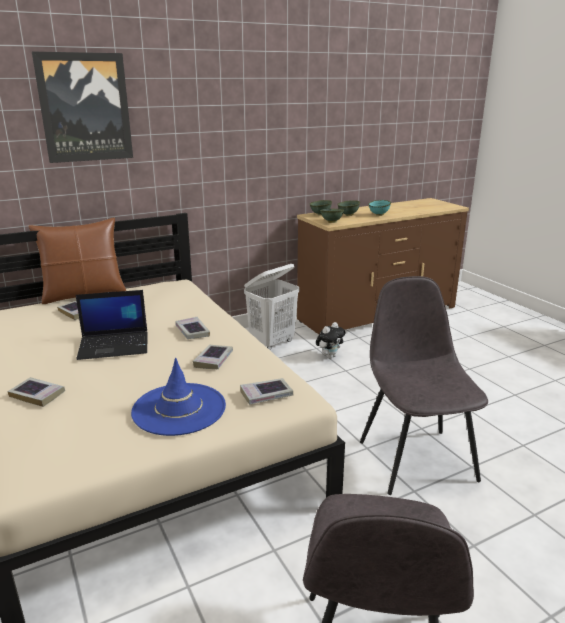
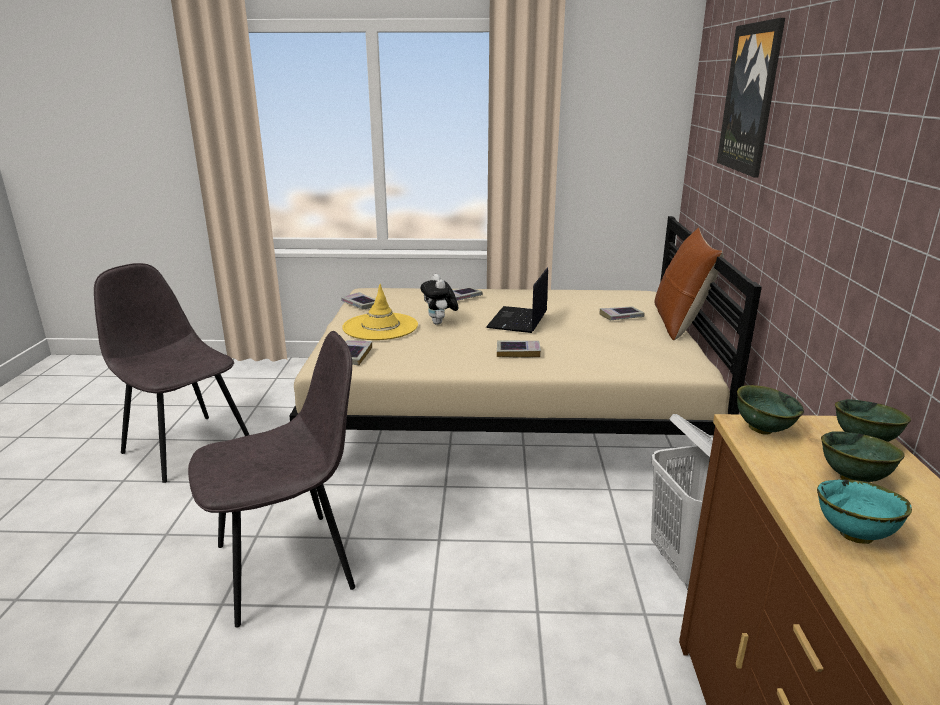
camera: 120 degrees right, 0 degrees up
(179, 409) = (380, 327): blue hat -> yellow hat
(213, 360) = (442, 350): book -> book (360, 304)
(329, 356) = (600, 616): plush toy -> plush toy (440, 323)
(415, 458) = (289, 565): grey chair -> grey chair turned 45 degrees counterclockwise

